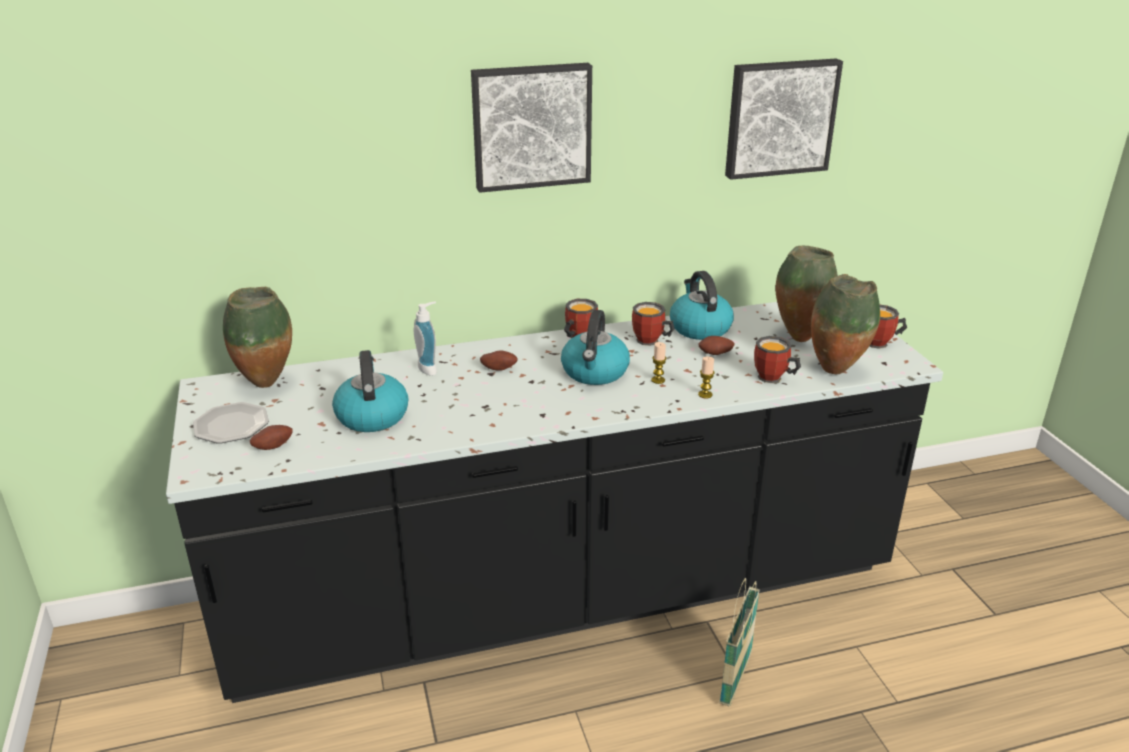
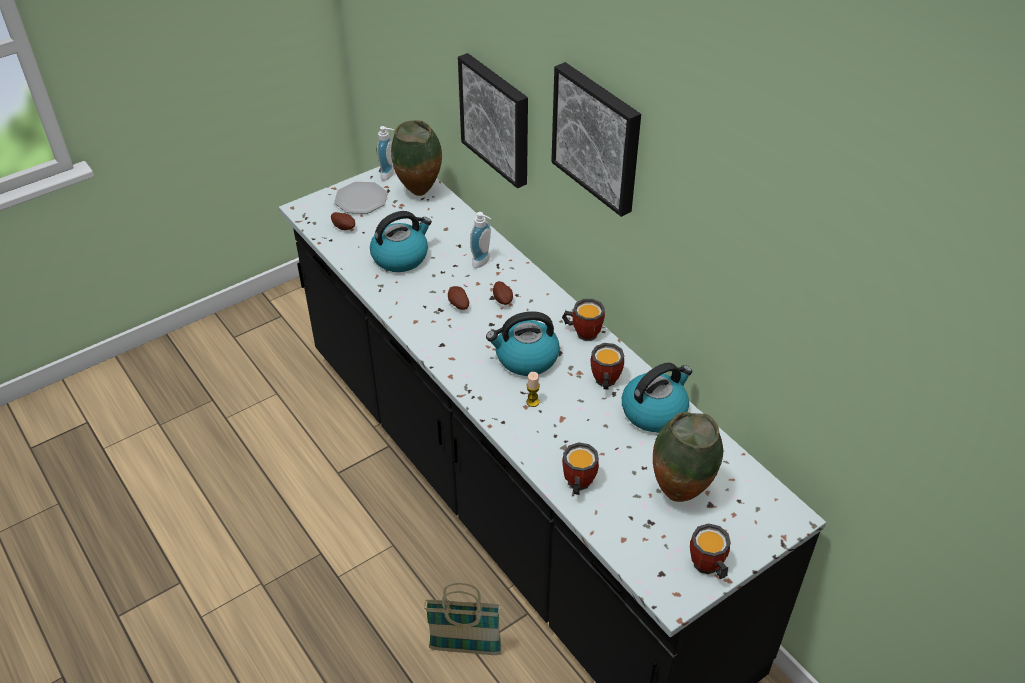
camera: 70 degrees right, 15 degrees up
(205, 398) = (389, 174): none -> soap dispenser
(705, 394) = (522, 439): candle -> none
(715, 354) = (604, 433): potato -> potato (458, 305)
(779, 117) = (796, 292): picture -> picture (497, 119)
(836, 371) = (620, 533): vase -> none

